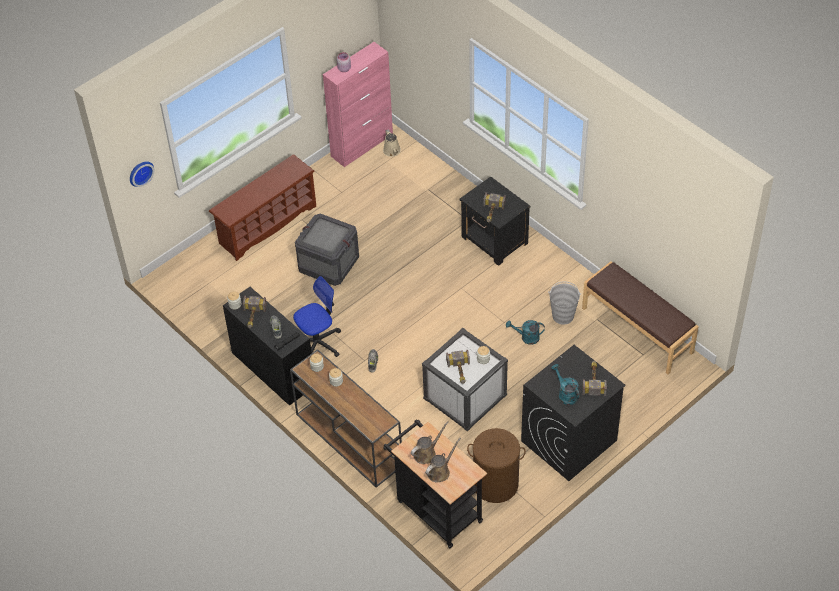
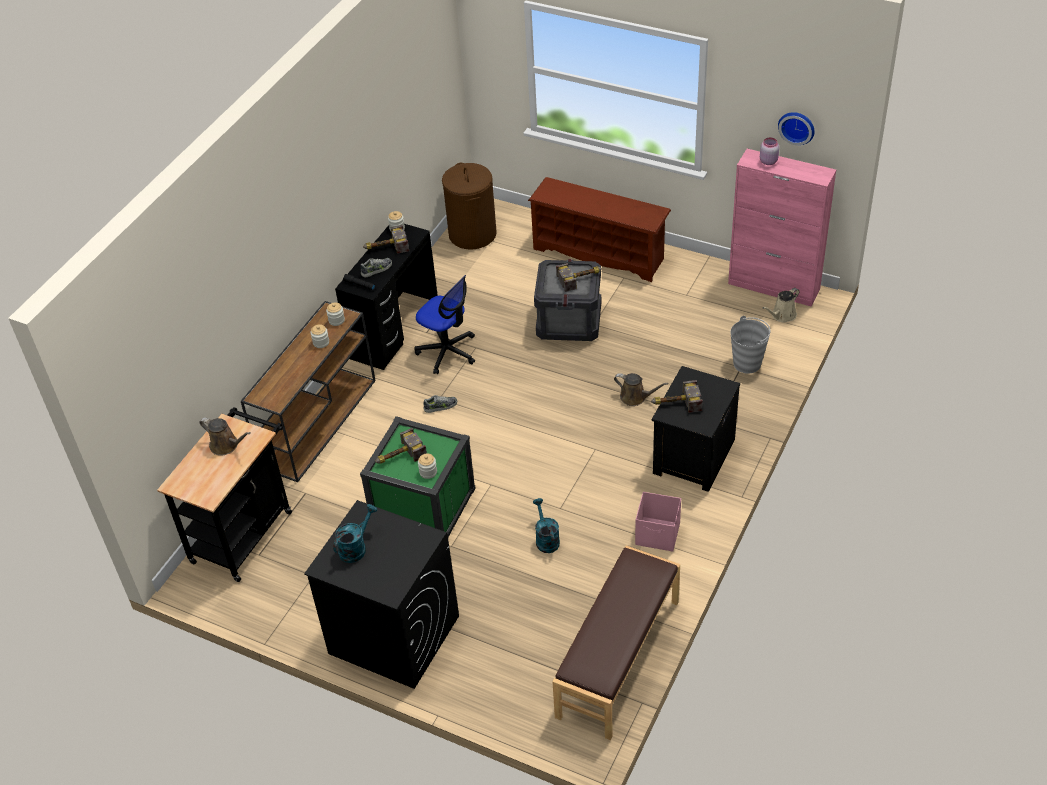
camera: 70 degrees right, 5 degrees down
(140, 172) = (487, 65): wall clock -> wall clock (797, 126)
(440, 471) = (202, 466): brown watering can -> brown watering can (635, 397)
(465, 397) = (423, 507): white storage box -> green storage box
(495, 484) = (299, 578): brown laundry basket -> brown laundry basket (472, 234)
(551, 280) = (658, 535): none -> pink storage box
(563, 315) = (602, 566): grey bucket -> grey bucket (747, 363)
(593, 379) = (392, 571): hammer -> hammer (581, 278)

